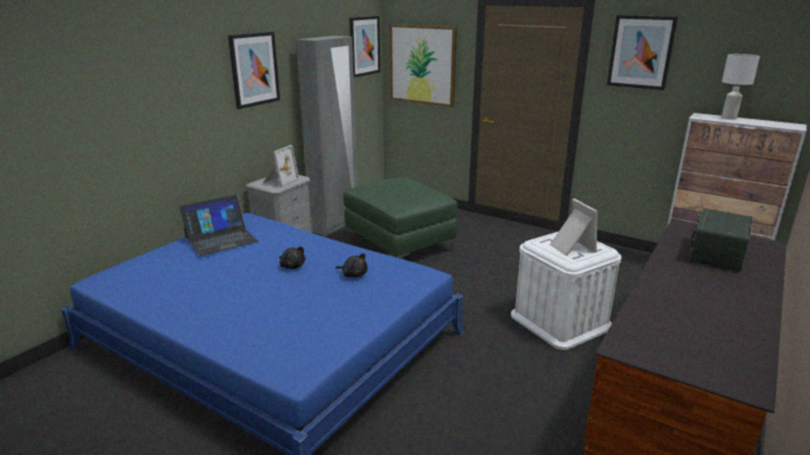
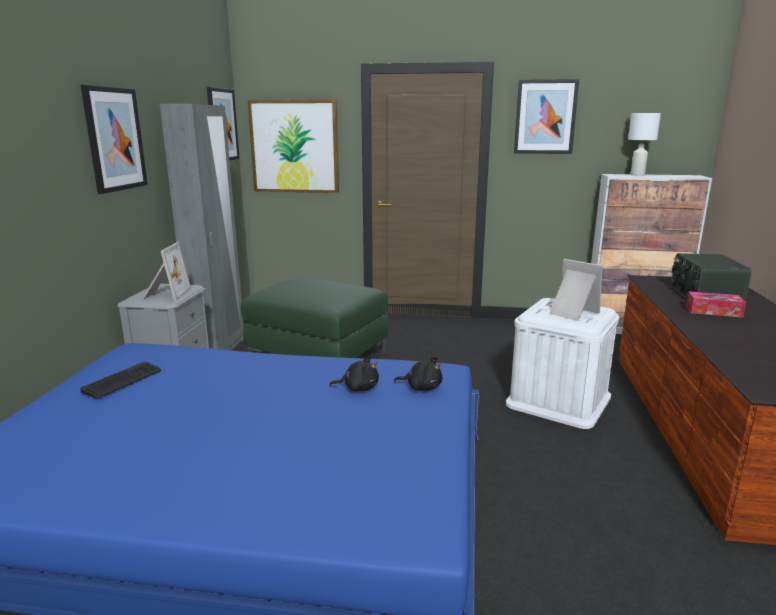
camera: 25 degrees left, 5 degrees down
(221, 239) = (123, 380): laptop -> keyboard
(292, 266) = (265, 394): black plush toy -> black plush toy (422, 387)
(697, 271) = (713, 311): none -> tissue box

